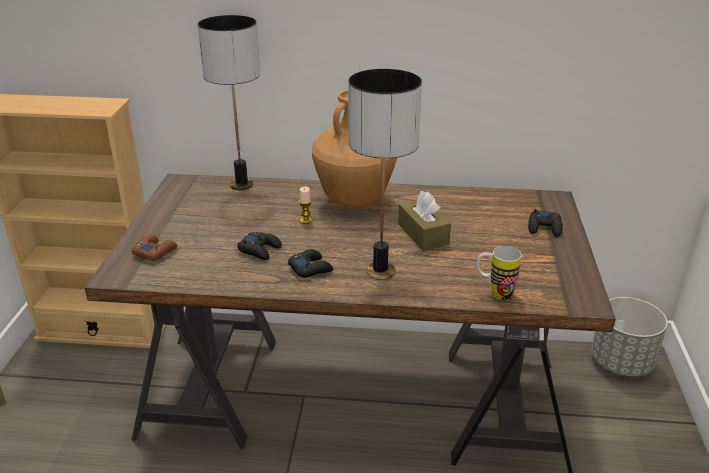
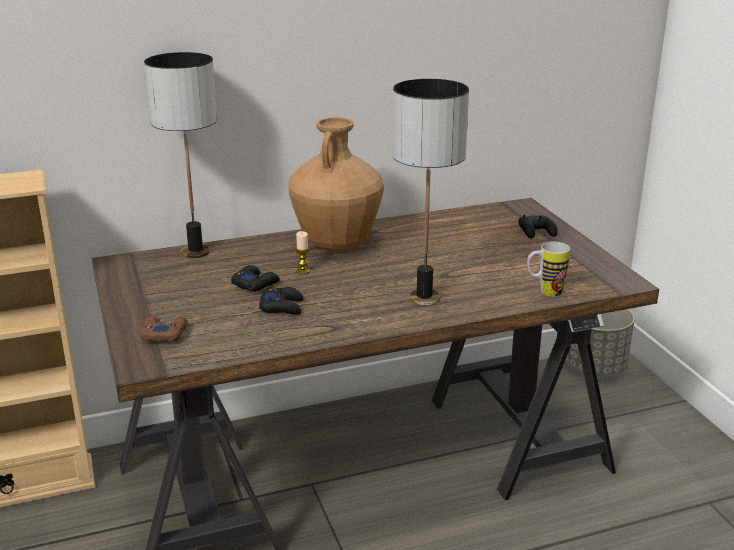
camera: 25 degrees left, 5 degrees down
(310, 268) = (353, 311): black game controller -> black game controller (255, 284)
(423, 234) = (433, 259): brown tissue box -> none

